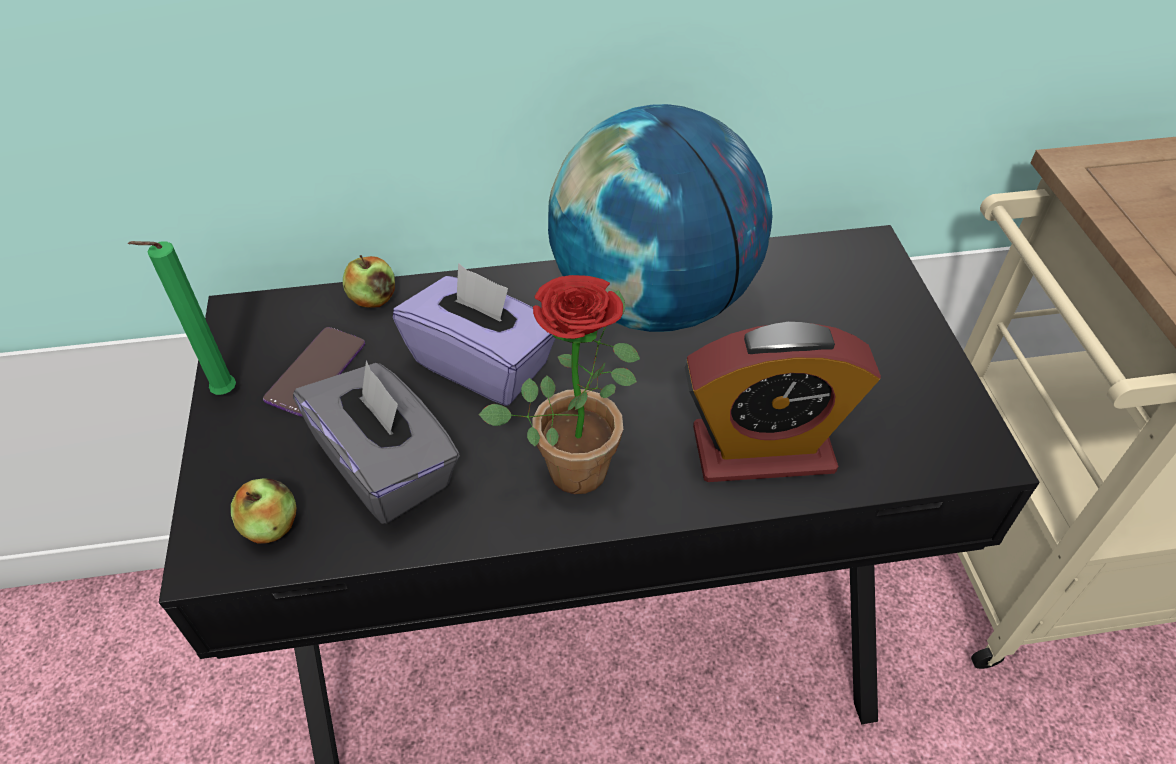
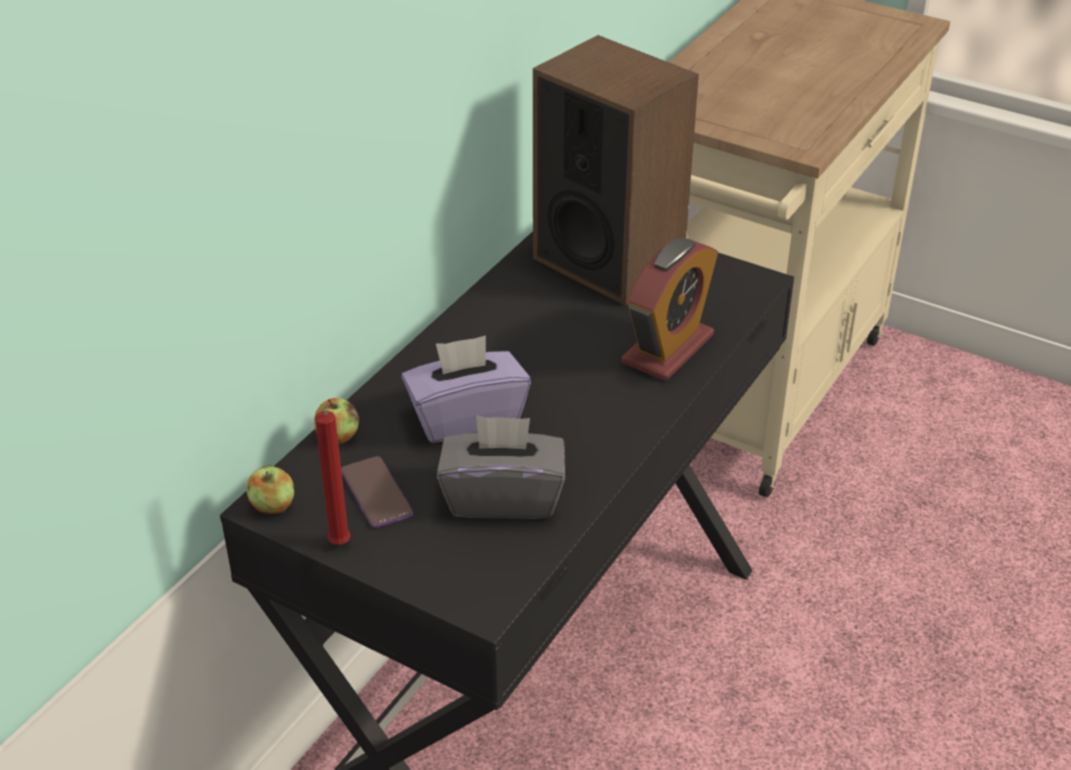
camera: 50 degrees left, 10 degrees down
(221, 394) = (339, 546): green candle -> red candle
(271, 526) = (491, 568): apple -> apple (272, 506)
(579, 459) = (592, 418): potted plant -> none
(653, 301) = (504, 323): globe -> none
(845, 312) = (608, 261): none -> speaker

